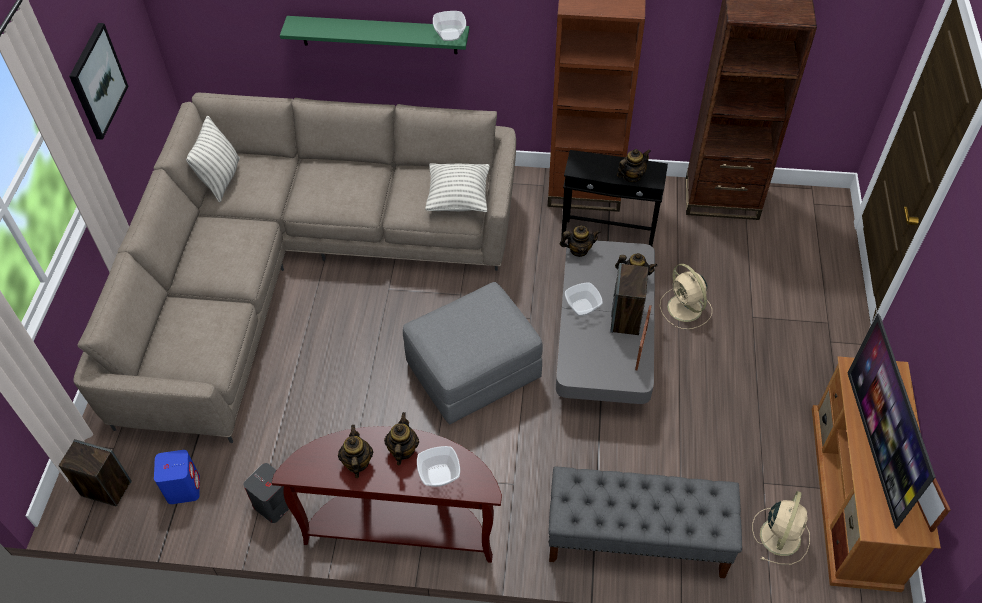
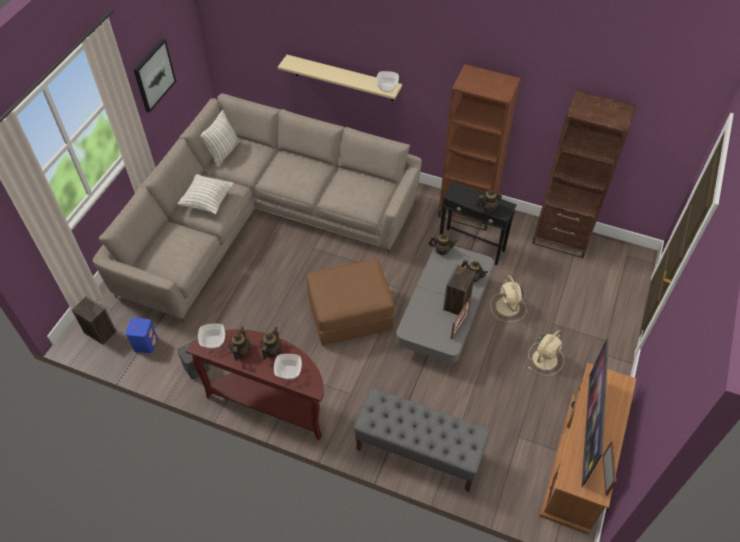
camera: 15 degrees right, 0 degrees up
(379, 35) = (343, 78): green shelf -> beige shelf
(458, 199) = (370, 198): pillow -> pillow (207, 202)
(473, 371) = (350, 314): grey ottoman -> brown ottoman
(582, 307) = (430, 289): bowl -> bowl (214, 341)
(780, 535) = (517, 474): beige fan -> beige fan (545, 358)

